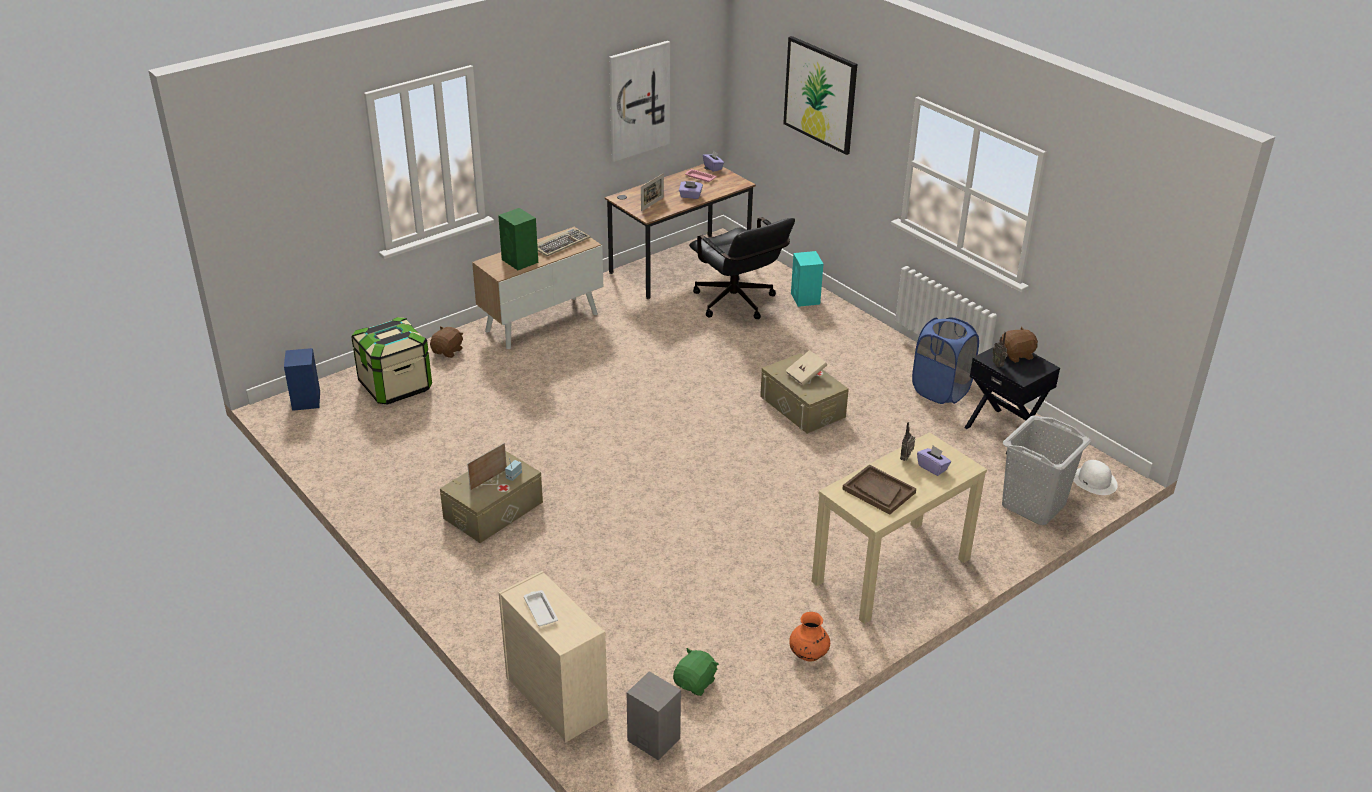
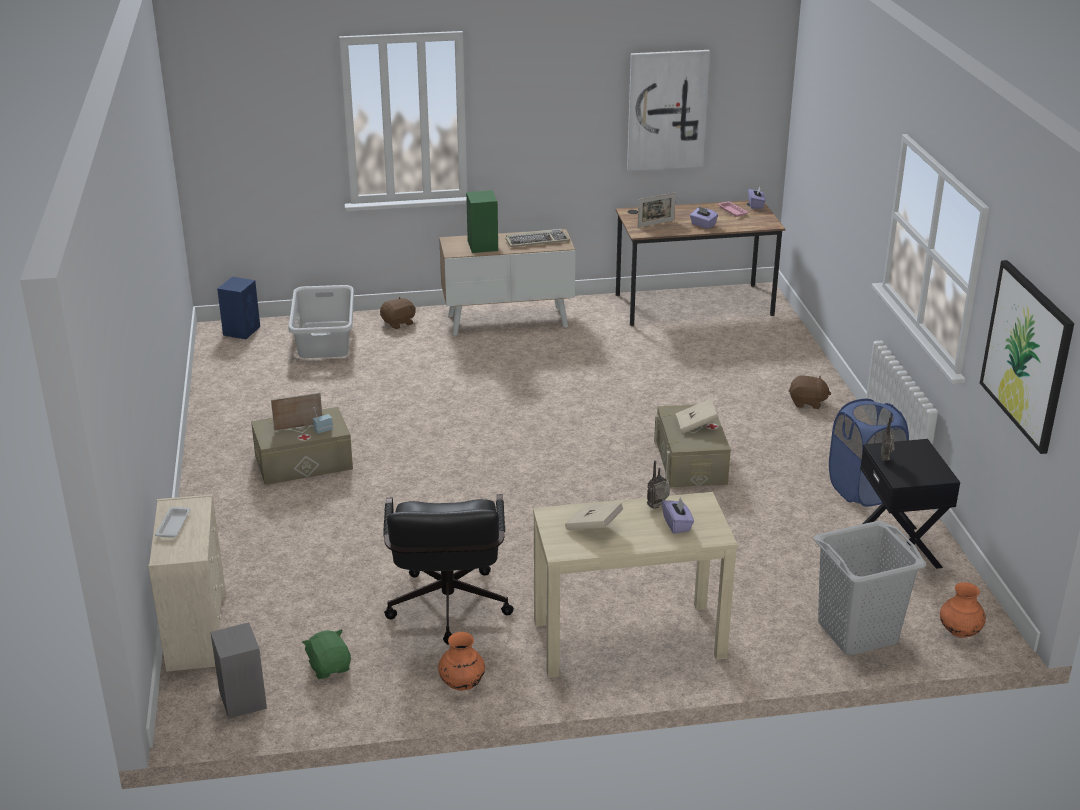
camera: 30 degrees right, 5 degrees down
(395, 386) = (325, 339): storage box -> grey laundry basket
(695, 683) = (329, 667): green plush toy -> green plush toy turned 90 degrees counterclockwise
(738, 305) = (718, 353): black office chair -> black office chair (448, 612)
(805, 299) = (797, 366): turquoise speaker -> none
(820, 94) = (843, 129): picture -> picture (1027, 355)
(878, 491) = (594, 527): brown tray -> beige book
(1017, 355) = (919, 456): brown plush toy -> brown plush toy (807, 403)
(1094, 481) = (959, 632): white hat -> orange vase

